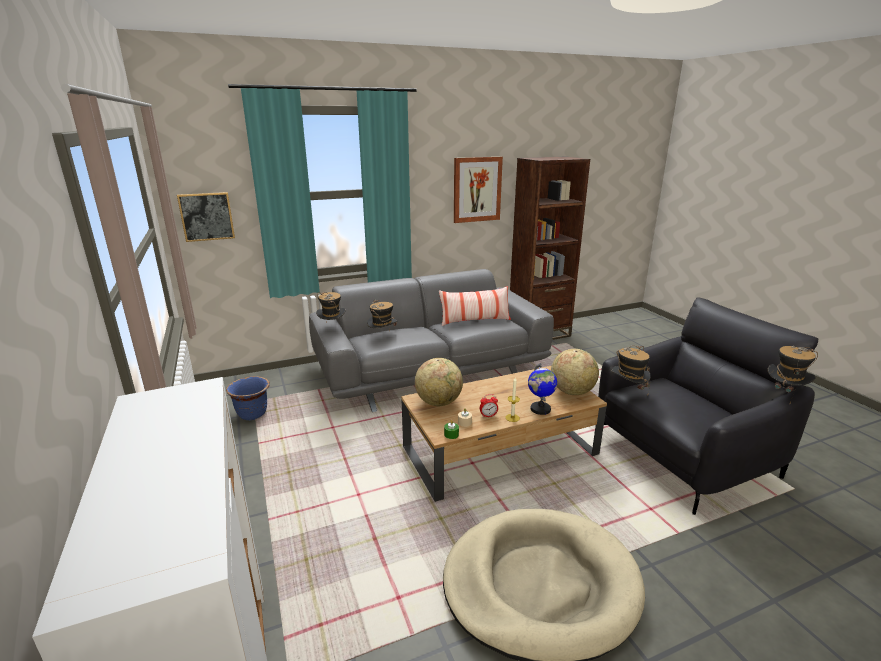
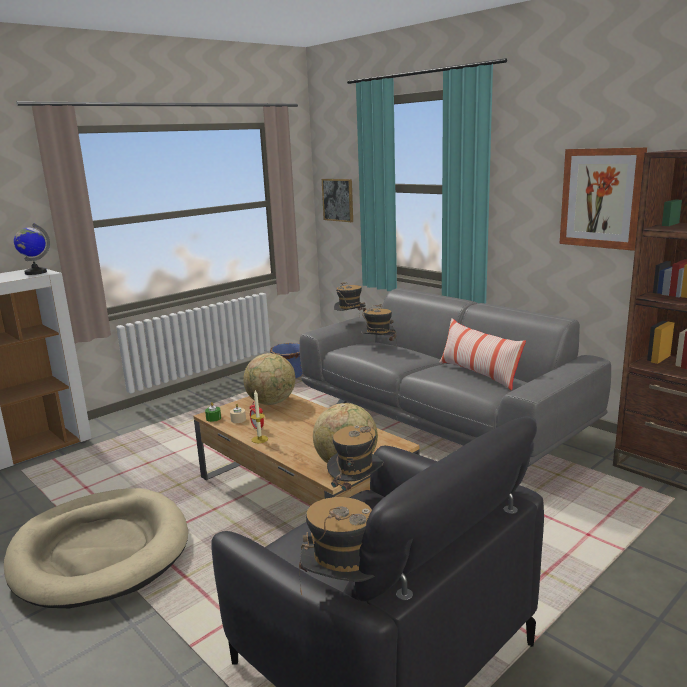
camera: 70 degrees right, 5 degrees down
(540, 409) = (287, 451): globe -> globe (35, 272)

